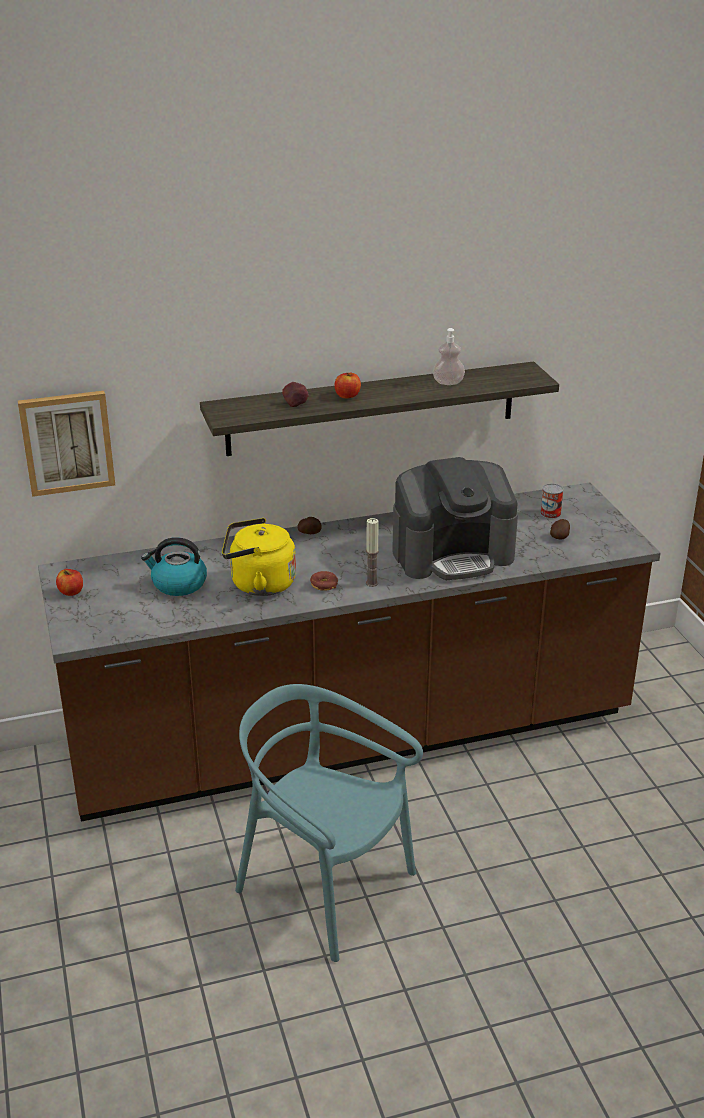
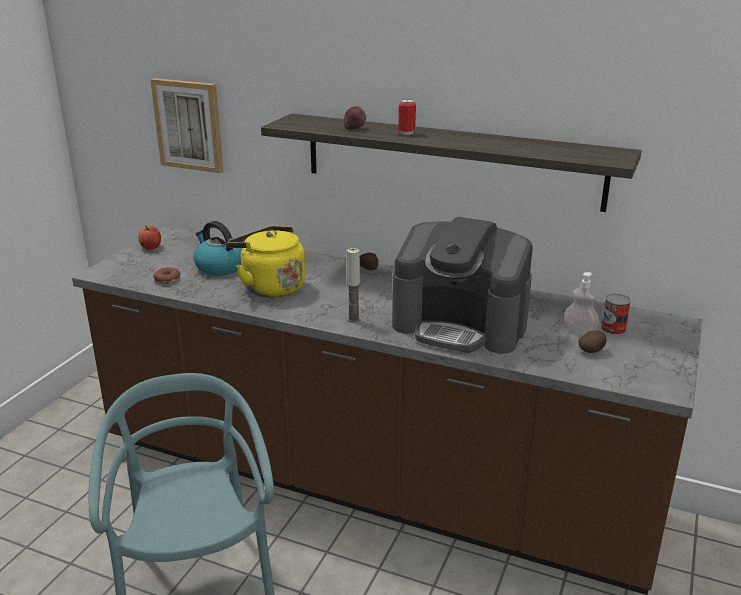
camera: 40 degrees right, 5 degrees down
(324, 585) = (315, 306): donut -> donut (167, 280)
(347, 396) = (406, 133): apple -> can
(448, 382) = (516, 144): soap dispenser -> soap dispenser (579, 330)

